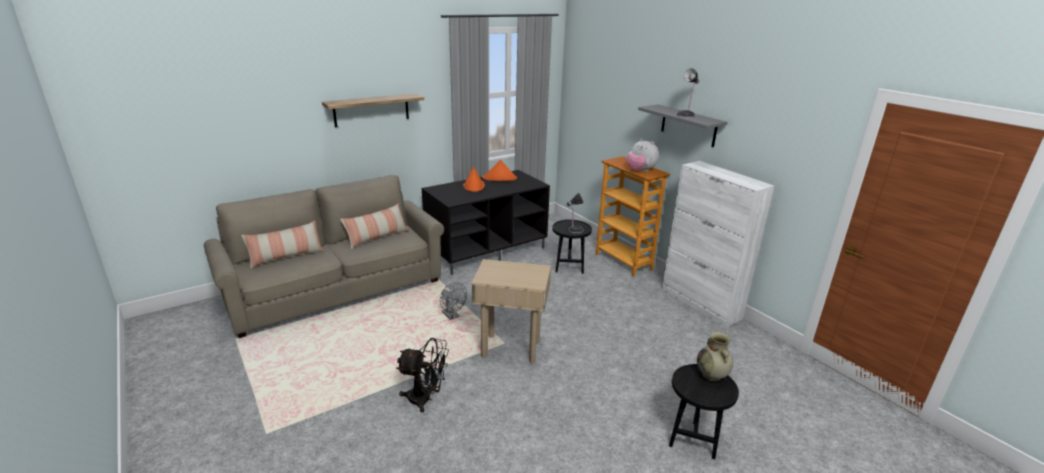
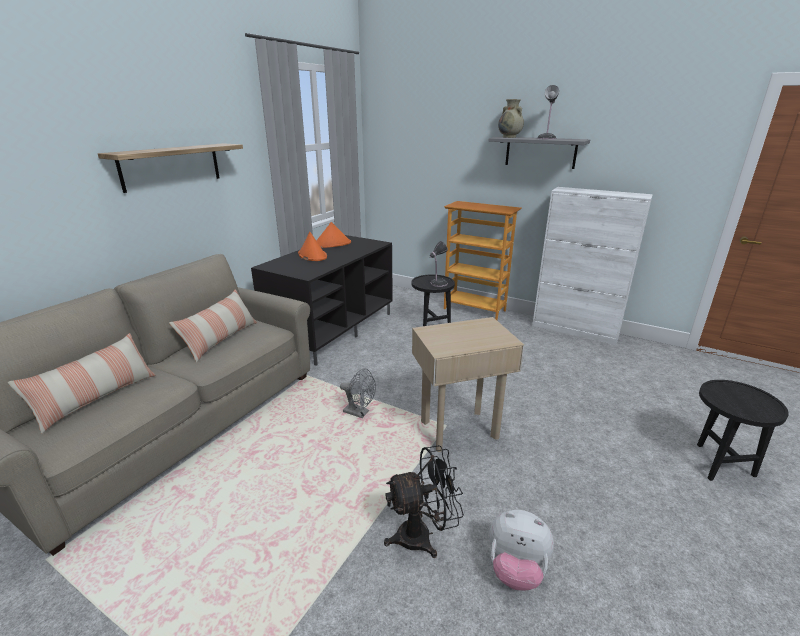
camera: 25 degrees left, 0 degrees up
(640, 171) = (493, 208): plush toy -> plush toy (516, 569)
(712, 375) = (735, 388): beige vase -> beige vase (509, 137)

